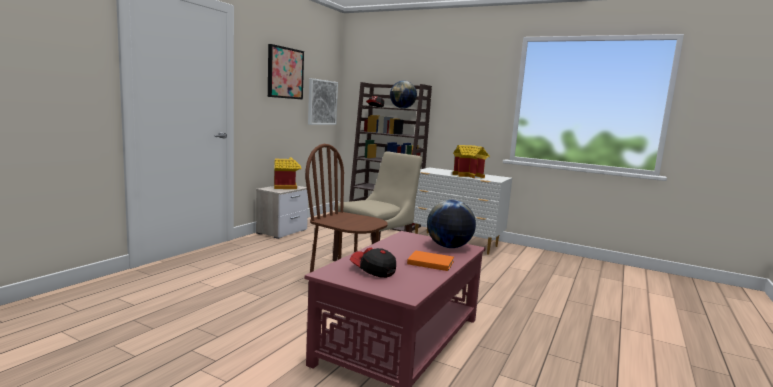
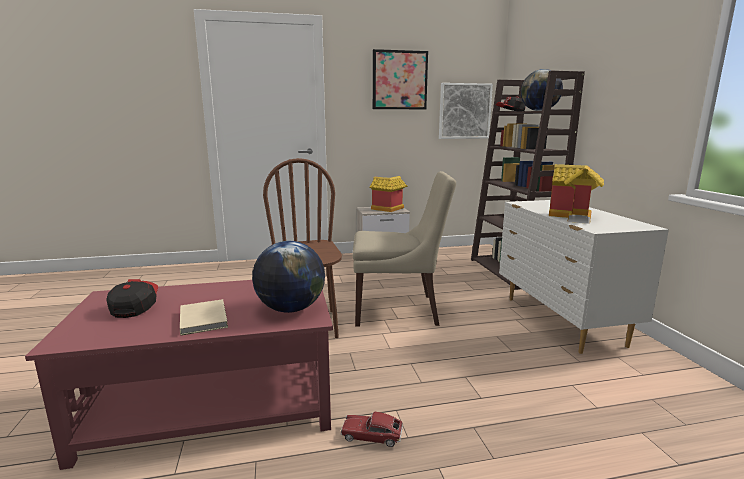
camera: 50 degrees right, 5 degrees up
(429, 262) = (204, 318): orange book -> beige book
(492, 313) = (372, 435): none -> toy car

